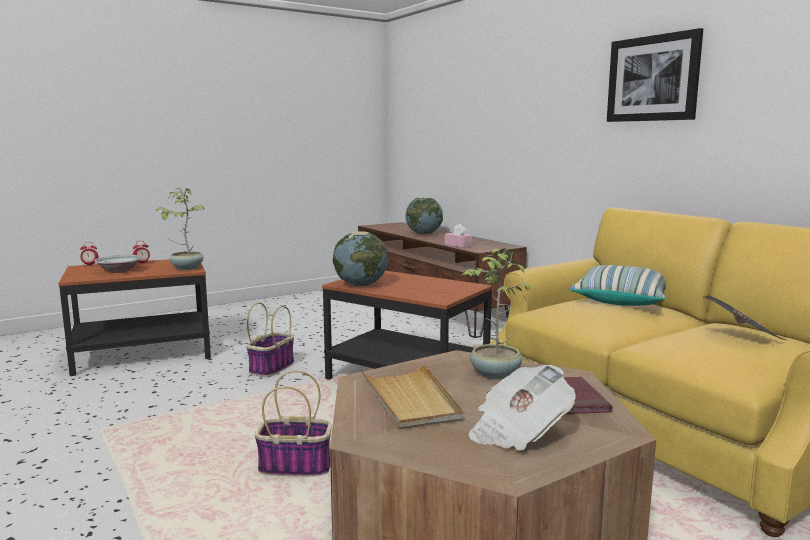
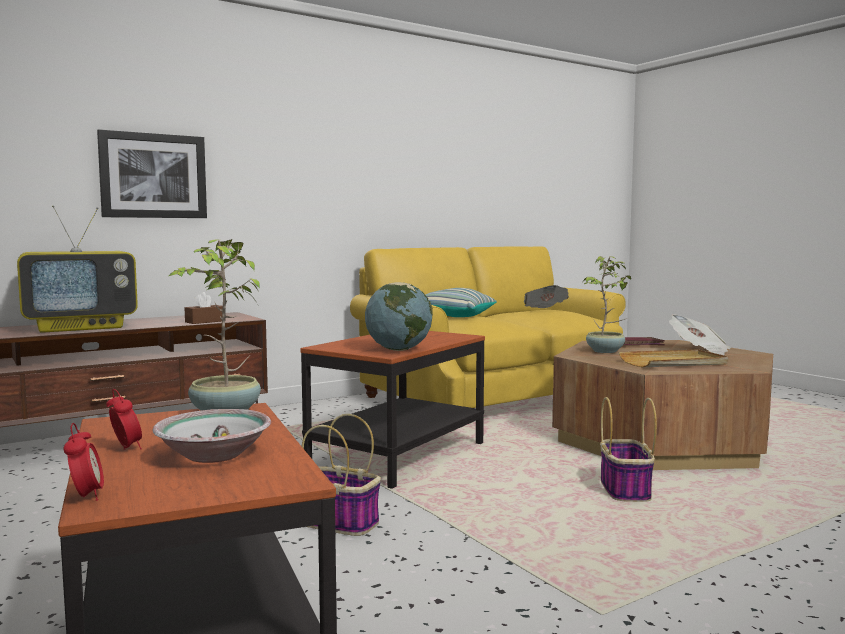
camera: 90 degrees left, 5 degrees down
(424, 234) = (81, 327): globe -> television
(458, 245) = (205, 321): pink tissue box -> brown tissue box
(653, 78) = (366, 138): picture -> picture (153, 176)

